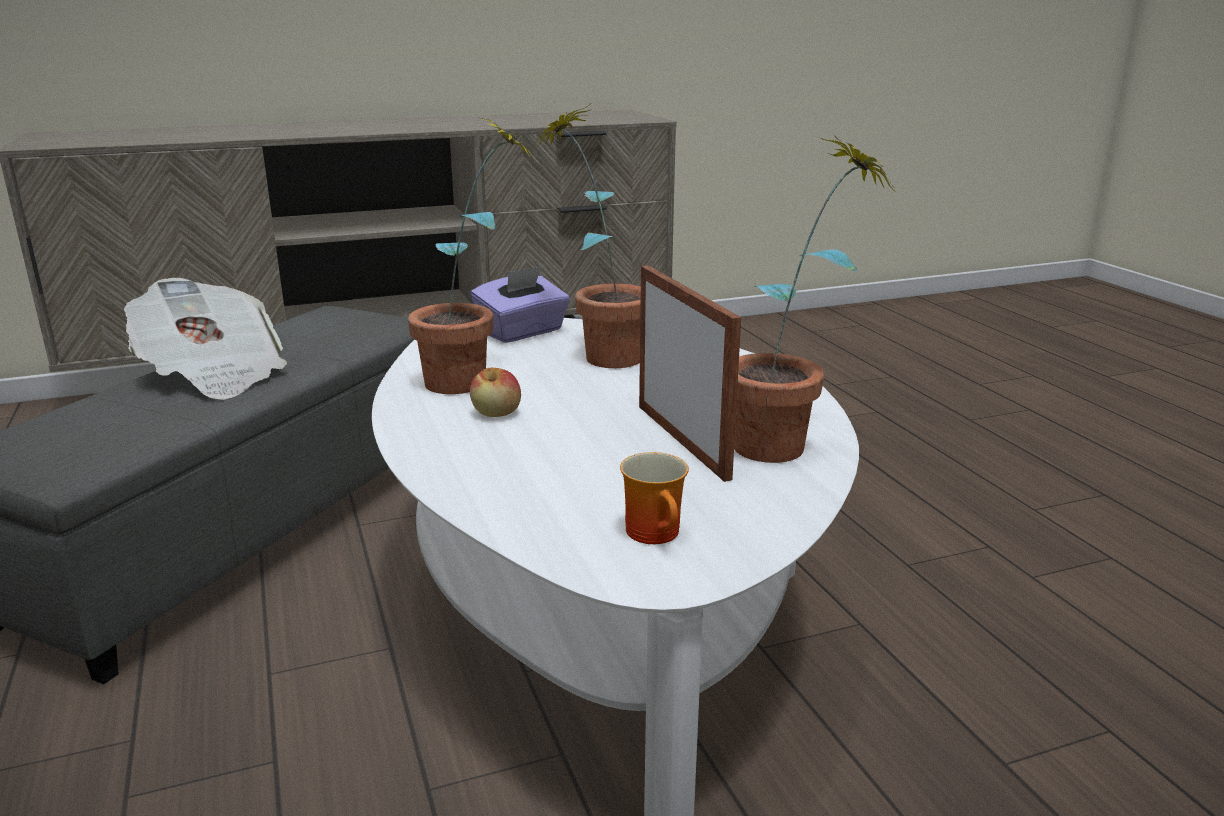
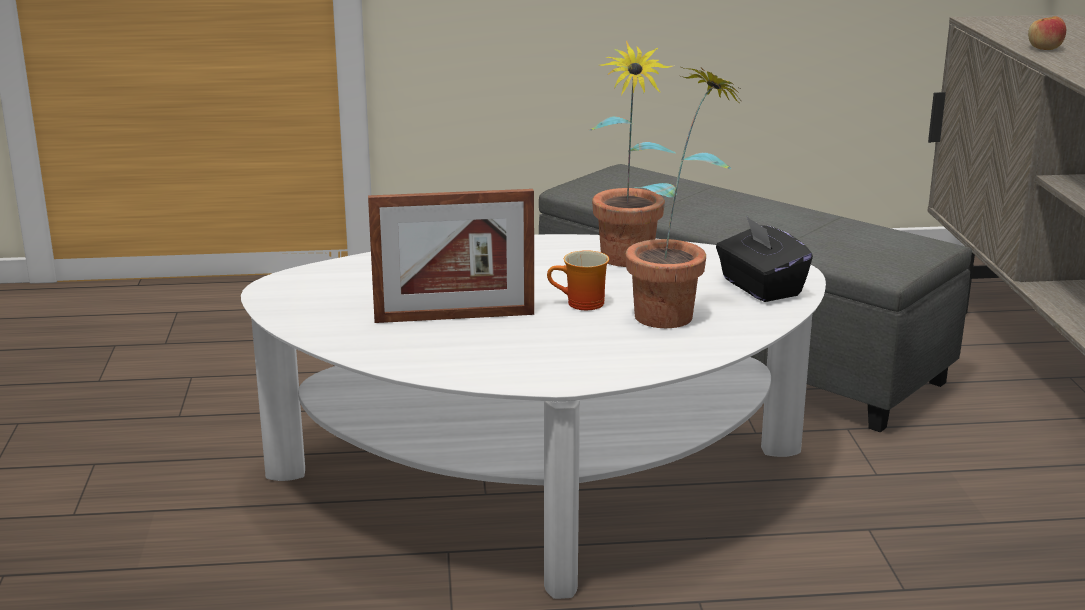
camera: 105 degrees right, 0 degrees up
(213, 375) = (747, 212): newspaper -> none
(496, 413) = (551, 266): apple -> apple (1044, 48)
(522, 332) = (760, 288): purple tissue box -> black tissue box
(659, 533) = (323, 292): mug -> mug (581, 304)
(789, 444) = (417, 352): potted plant -> none

